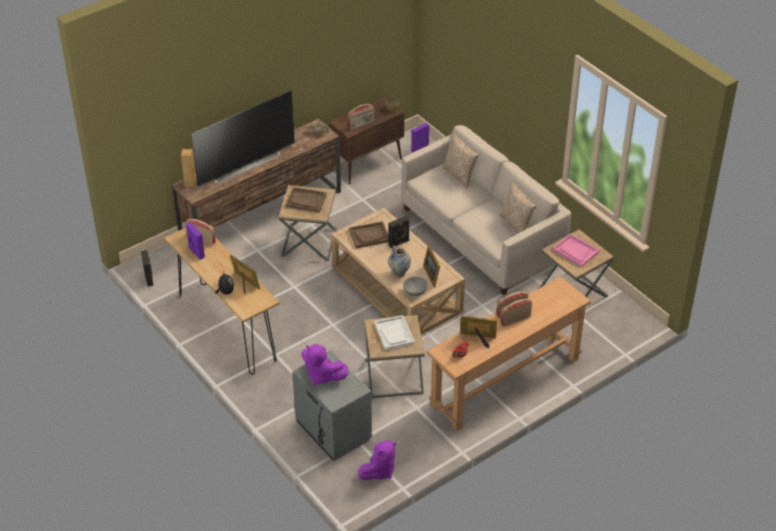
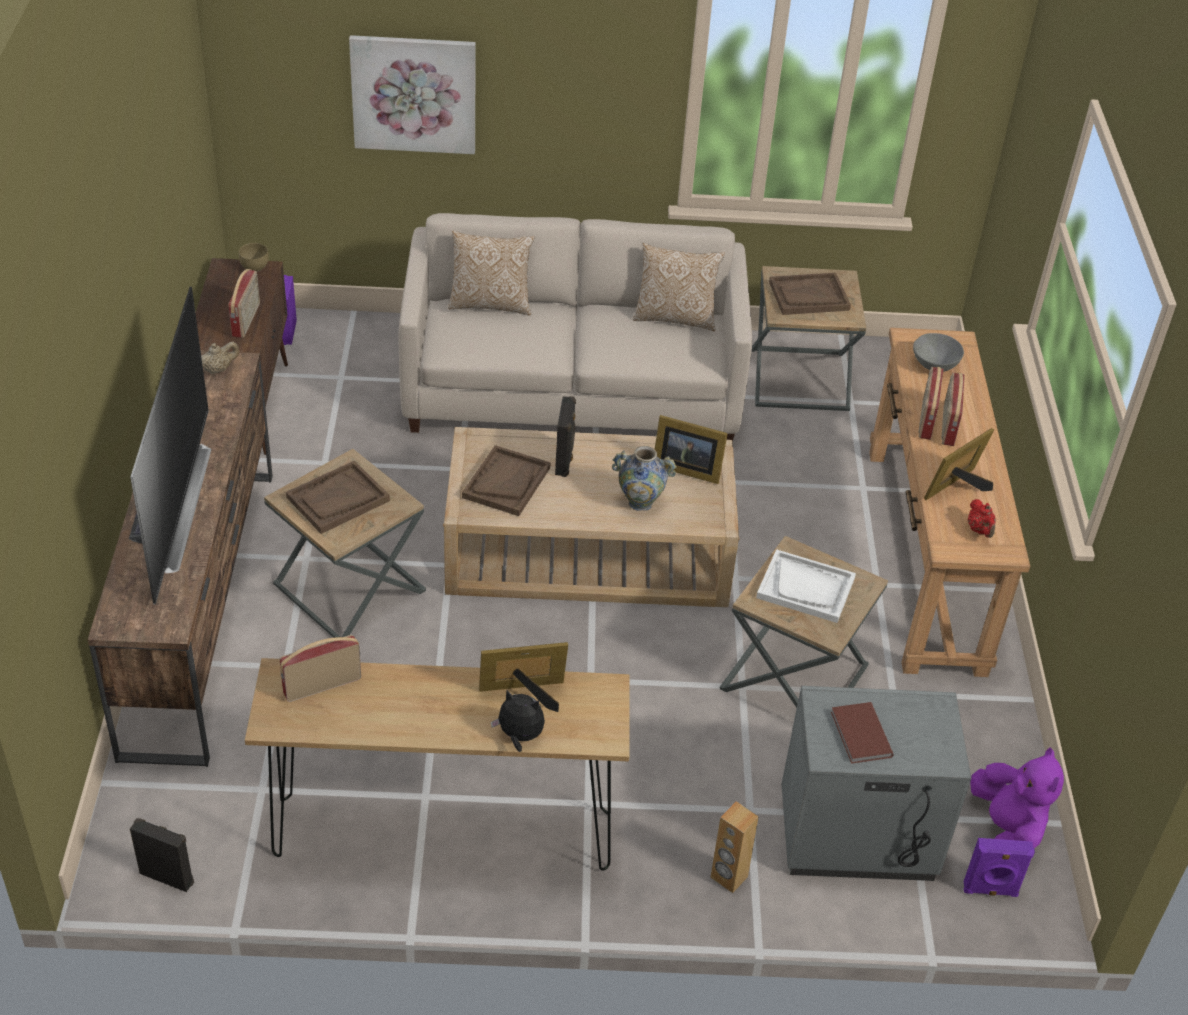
camera: 55 degrees left, 0 degrees up
(190, 183) = (123, 611): brown speaker -> brown speaker (728, 877)
(196, 252) = (352, 716): purple speaker -> purple speaker (990, 891)
(322, 375) = (859, 735): purple plush toy -> brown book
(414, 292) = (706, 511): grey bowl -> grey bowl (934, 365)
(479, 70) = (414, 93): none -> picture
(575, 251) = (808, 296): pink tray -> brown tray

